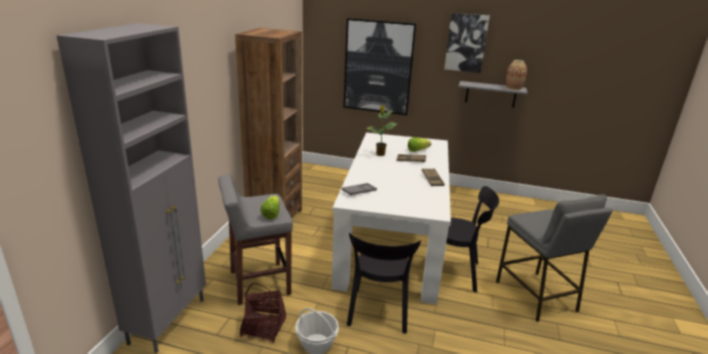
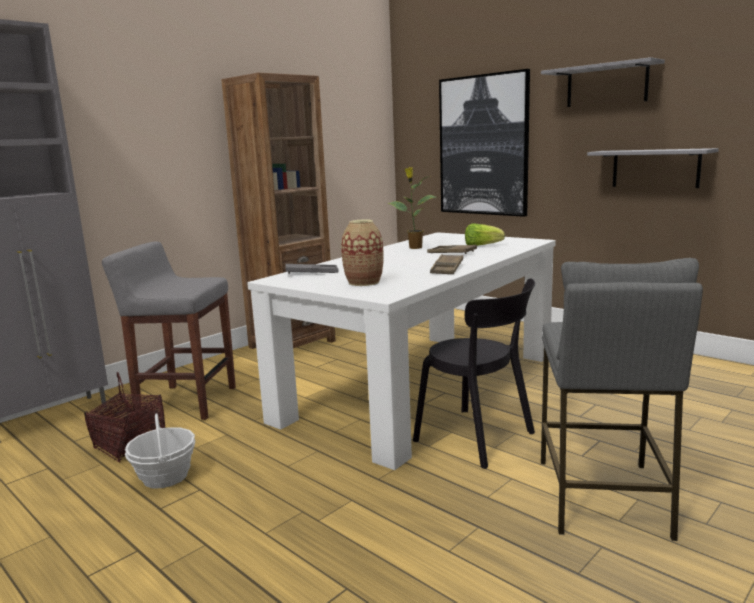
camera: 30 degrees right, 10 degrees down
(271, 214) = (179, 290): lettuce -> none
(378, 313) = (291, 461): black chair -> none
(466, 43) = (606, 85): picture -> grey shelf
(513, 88) = (687, 149): vase -> vase (363, 282)

